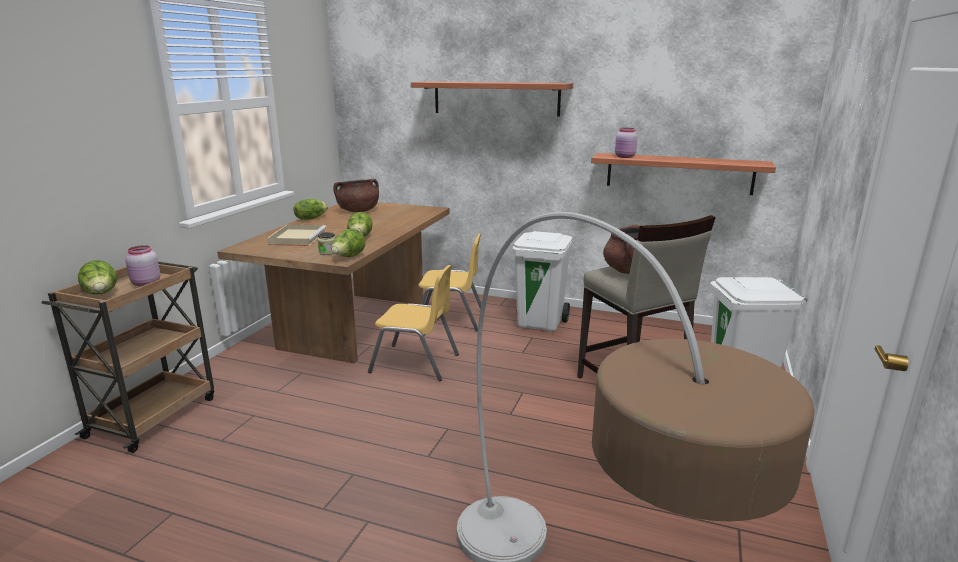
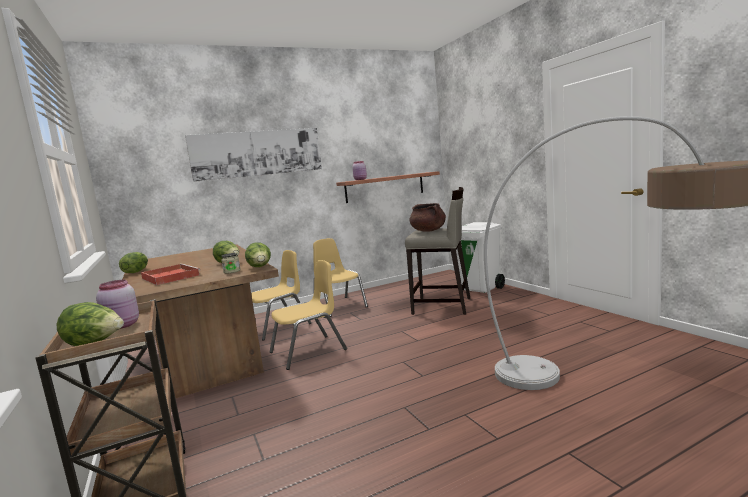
camera: 45 degrees left, 10 degrees down
(298, 237) = (170, 277): beige tray -> red tray
(358, 211) = (166, 260): brown cooking pot -> none
(496, 98) = (257, 153): shelf -> picture
(540, 323) = (339, 306): white trash can -> yellow chair

